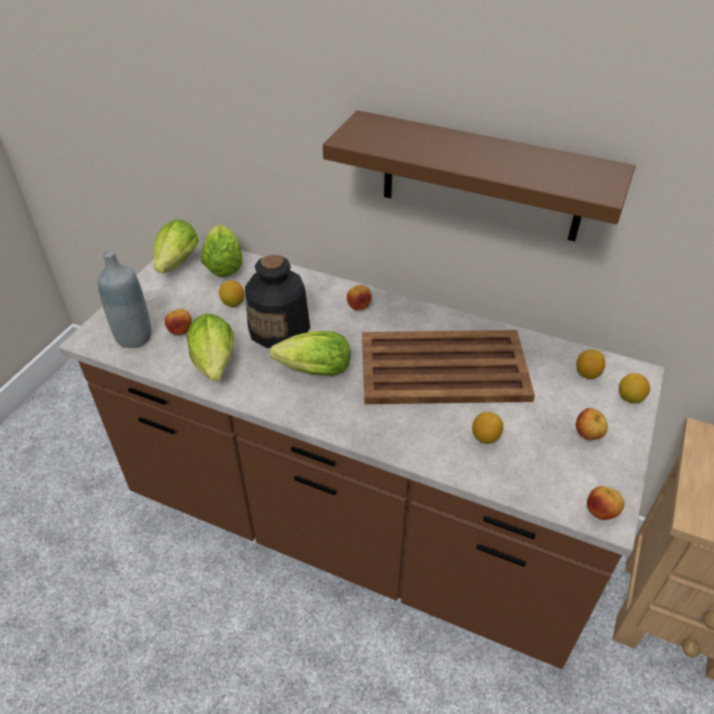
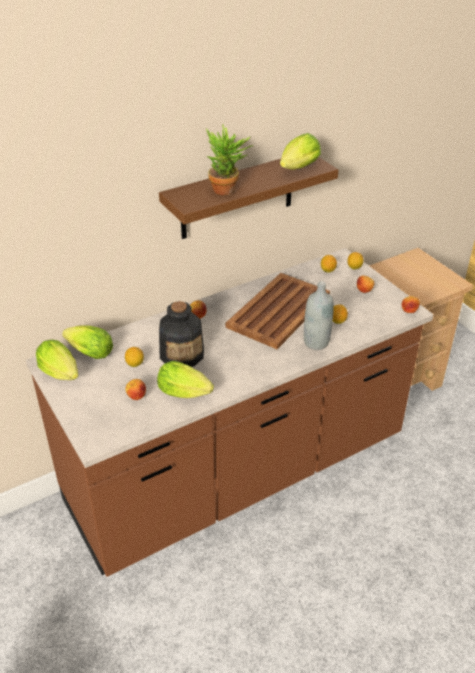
camera: 55 degrees left, 5 degrees down
(134, 337) = (118, 420): grey bottle -> grey bottle (316, 342)
(310, 371) = (231, 357): lettuce -> lettuce (297, 169)
(421, 149) = (228, 191): none -> potted plant

